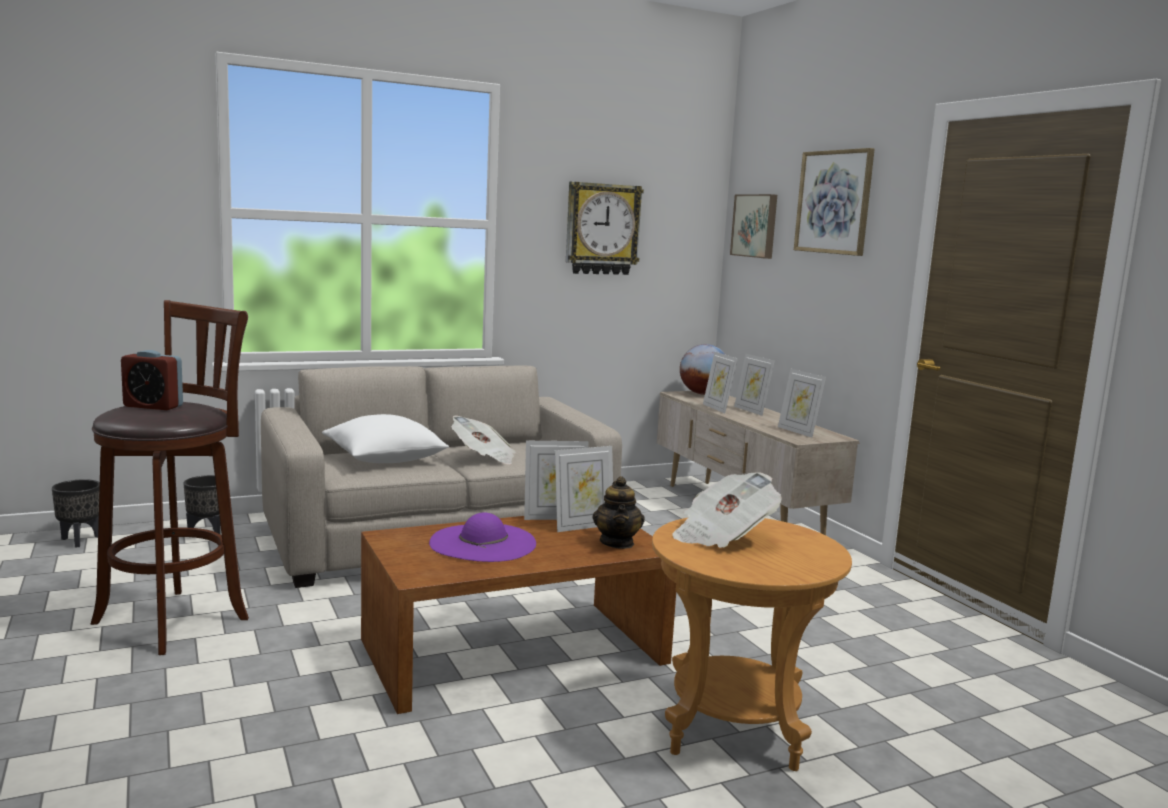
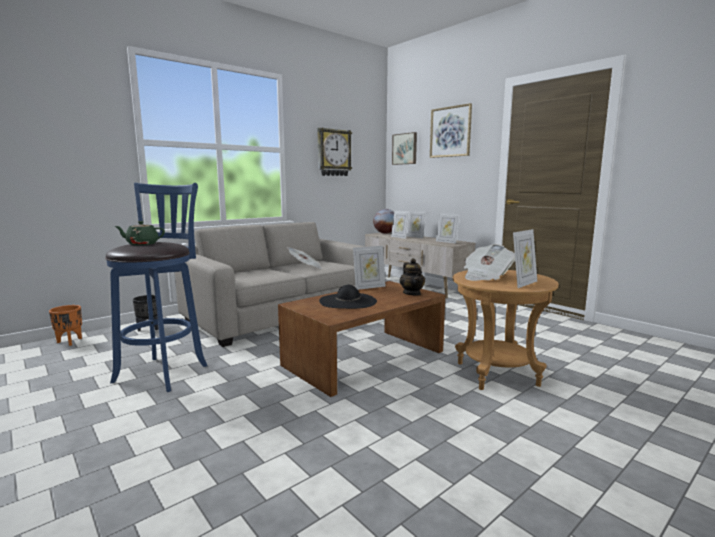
camera: 15 degrees left, 0 degrees up
(79, 540) = (69, 342): black planter -> orange planter
(153, 406) = (142, 244): alarm clock -> green teapot
(178, 618) = (164, 371): brown stool -> blue stool
(384, 460) = (254, 273): white pillow -> none
(483, 543) = (348, 301): purple hat -> black hat
(583, 526) = (387, 289): picture frame -> picture frame (523, 284)

